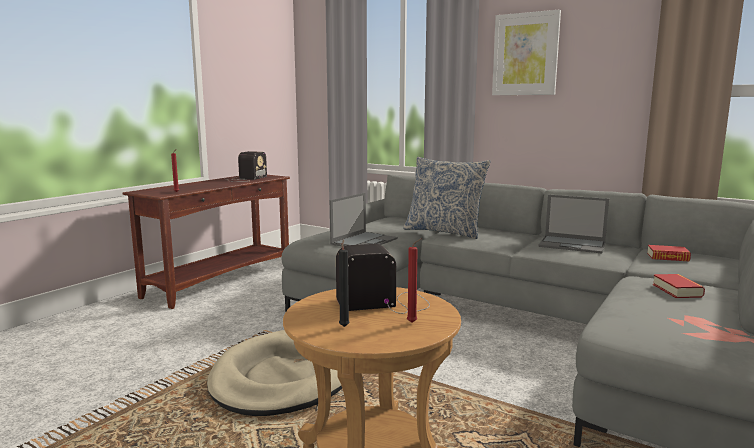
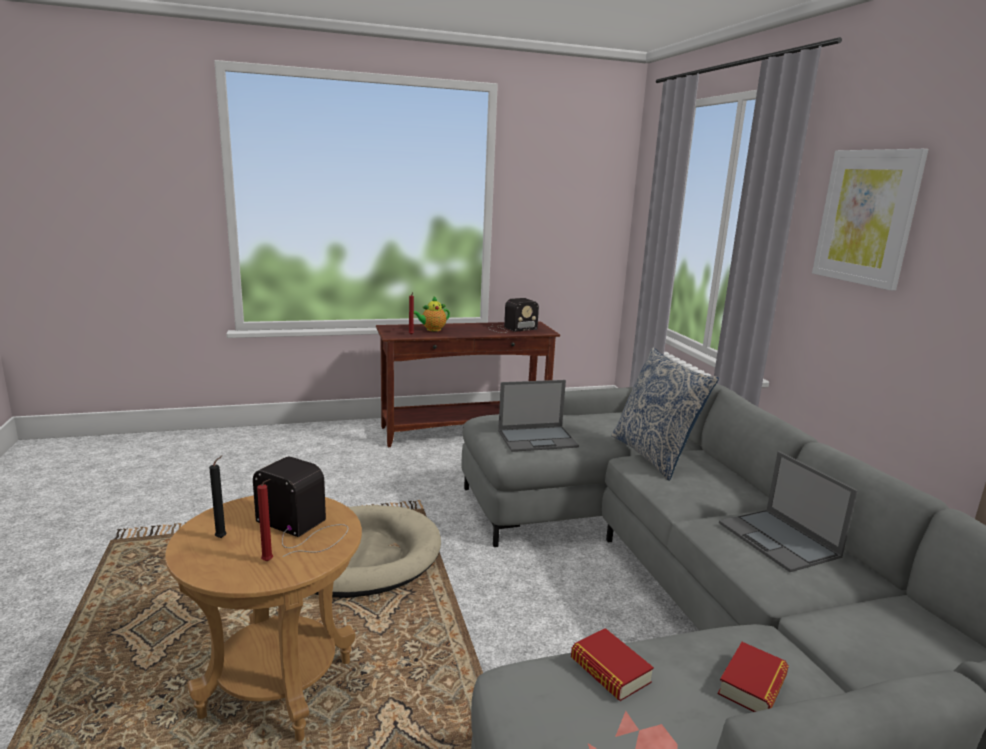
camera: 40 degrees right, 5 degrees up
(185, 187) = (432, 329): none -> teapot
(667, 257) = (887, 628): book -> book (610, 670)

